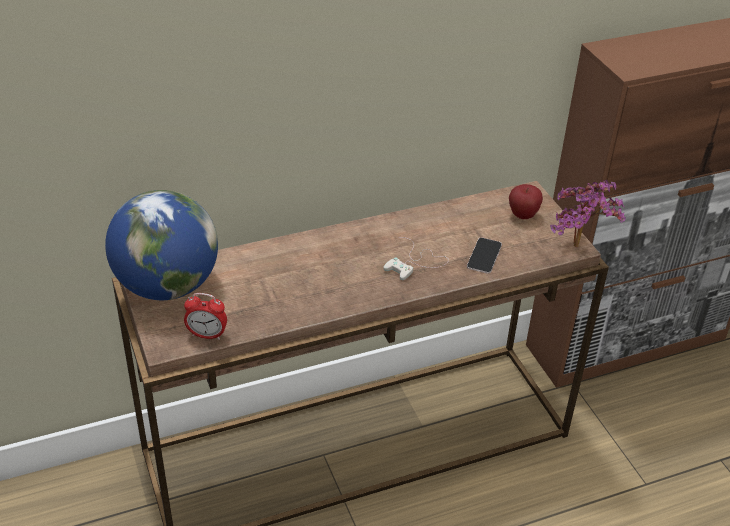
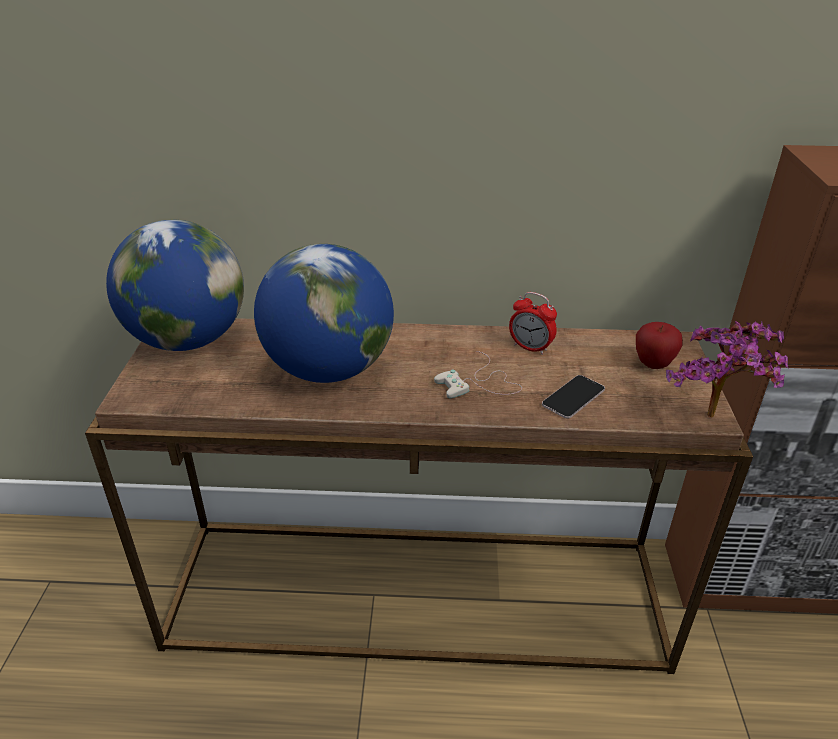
camera: 25 degrees right, 5 degrees down
(207, 335) = (182, 398): alarm clock -> alarm clock (530, 348)
(300, 281) = (329, 370): none -> globe

